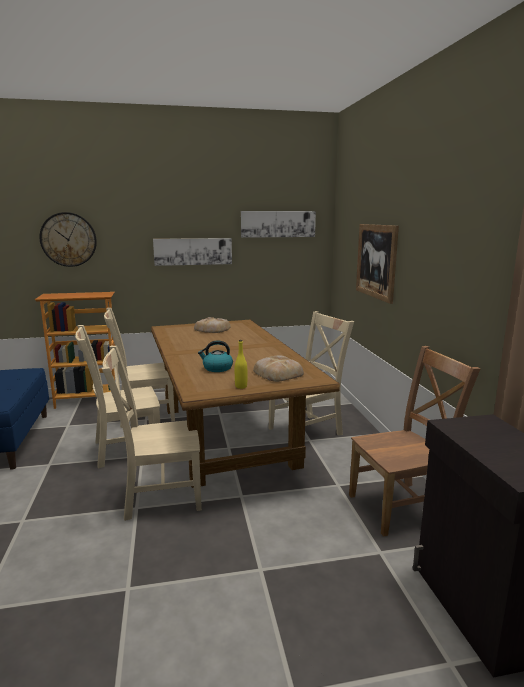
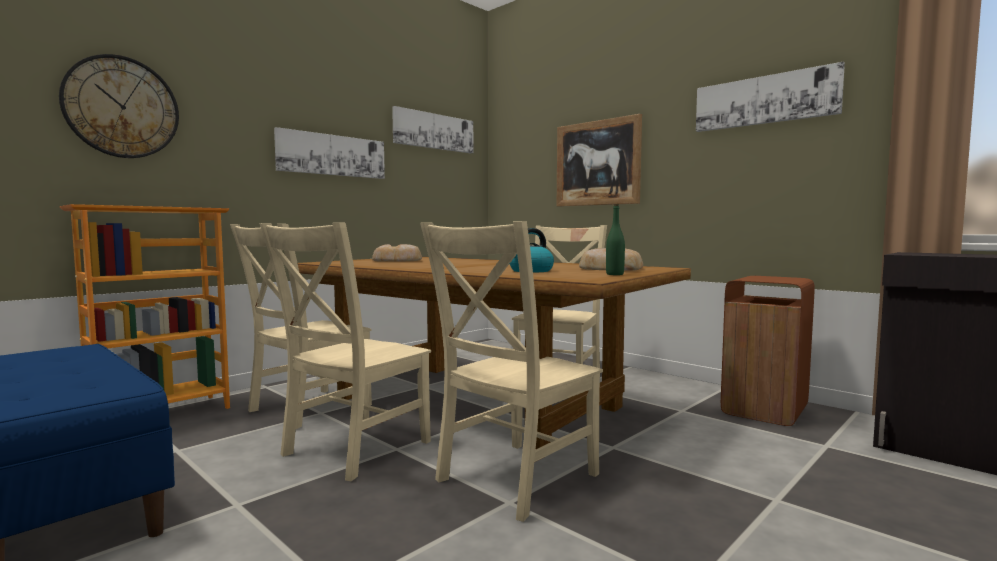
camera: 35 degrees left, 10 degrees down
(241, 386) = (614, 274): yellow bottle -> green bottle
(402, 507) = (765, 410): brown chair -> brown trash can
(459, 234) = (764, 100): none -> picture

